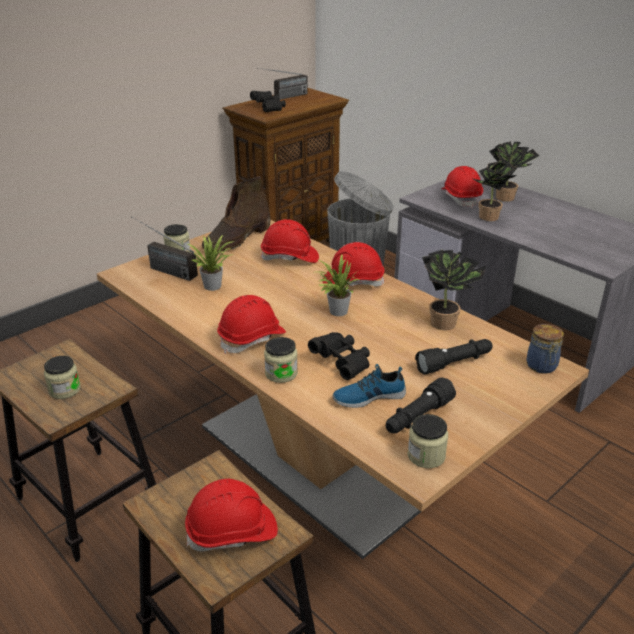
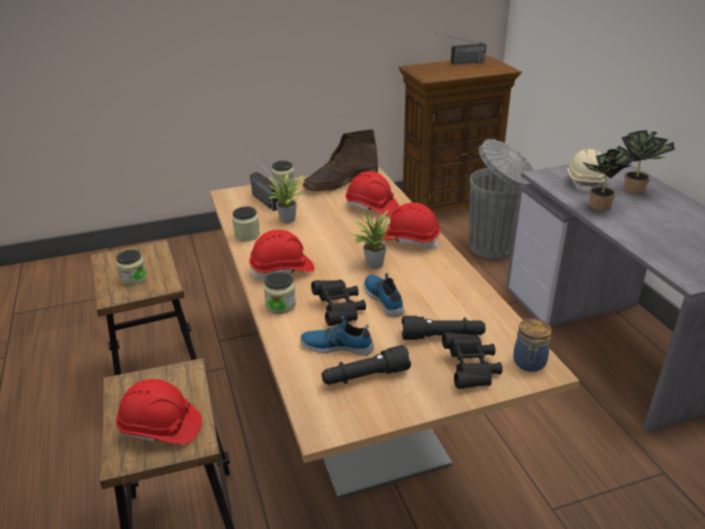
camera: 25 degrees right, 0 degrees up
(269, 108) = (436, 71): black binoculars -> black binoculars (471, 370)
(375, 342) = (384, 298): none -> shoe
(426, 455) = (343, 413): jar -> jar (247, 235)
(447, 323) = (467, 298): potted plant -> none
(461, 198) = (585, 182): red hard hat -> beige hard hat

